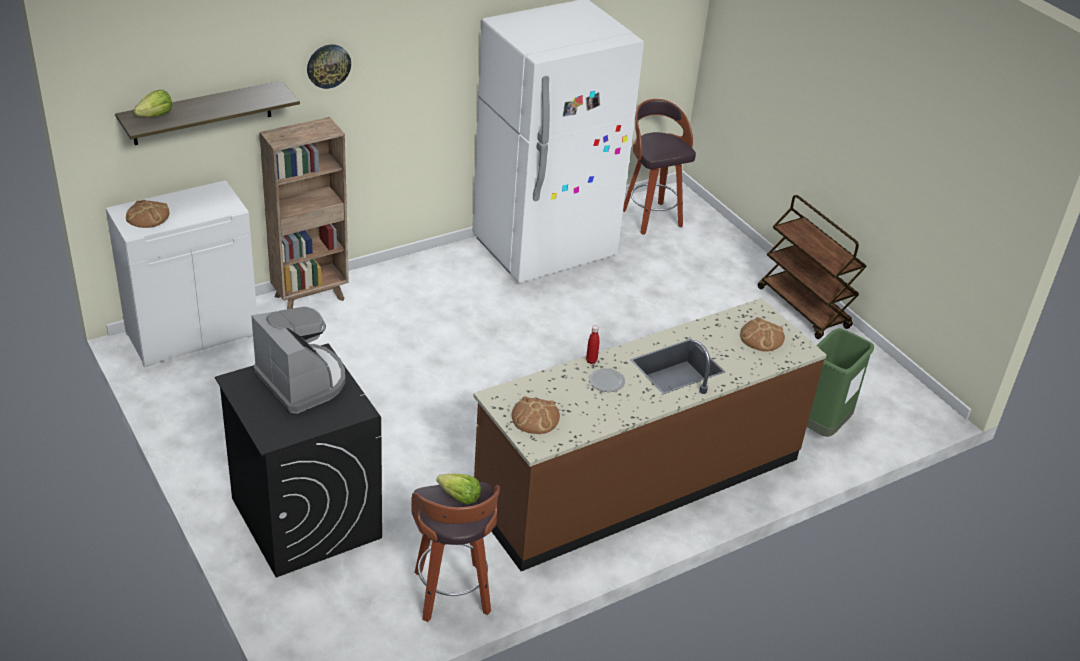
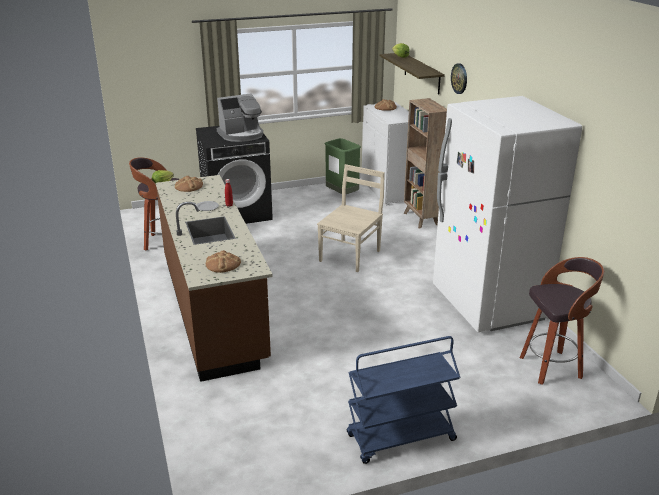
camera: 105 degrees right, 10 degrees down
(447, 362) = (351, 255): none -> beige chair
(804, 308) = (400, 438): brown cart -> blue cart
(821, 427) = (230, 405): green trash can -> green trash can (342, 195)

